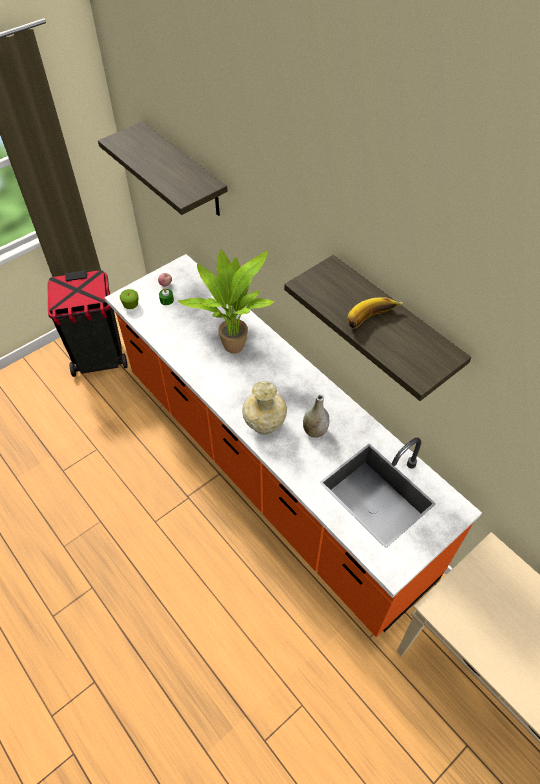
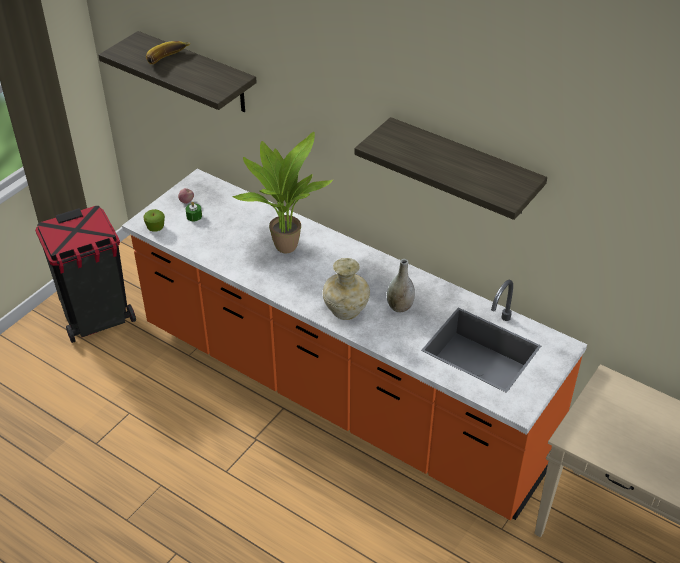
camera: 15 degrees left, 10 degrees down
(373, 321) = (449, 163): banana -> banana (169, 60)

